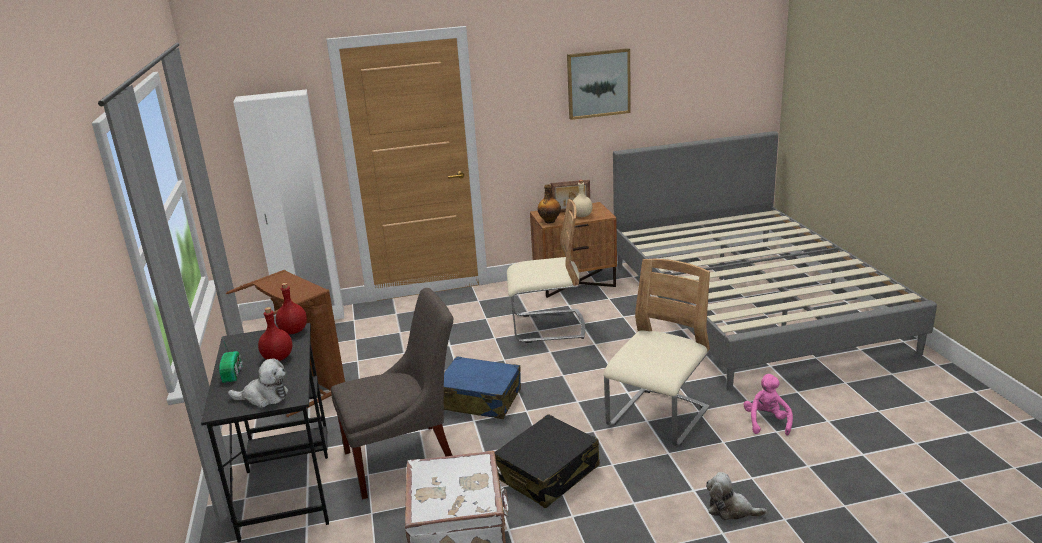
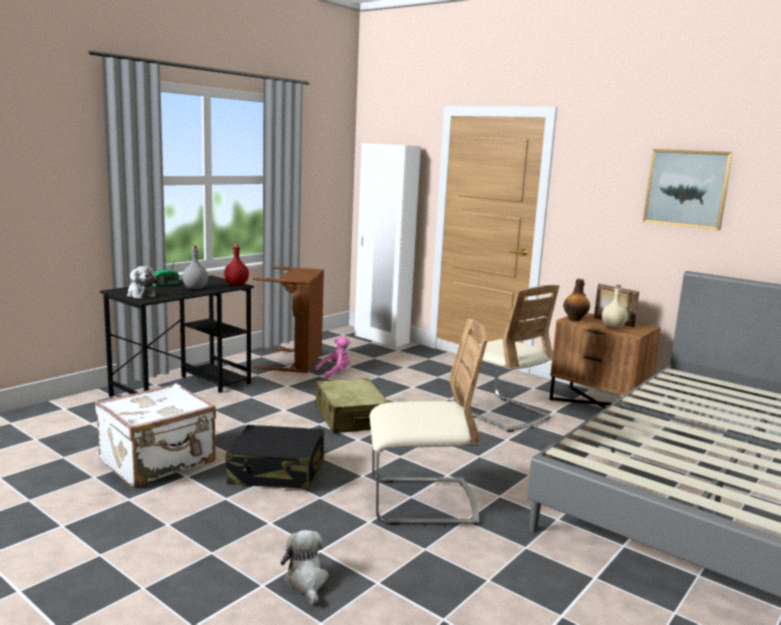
camera: 50 degrees right, 10 degrees down
(278, 358) = (195, 288): red bottle -> grey bottle
(406, 459) = (242, 416): grey chair -> none
(479, 399) = (350, 418): blue suitcase -> beige suitcase
(766, 422) = (499, 569): pink plush toy -> pink plush toy (335, 373)

